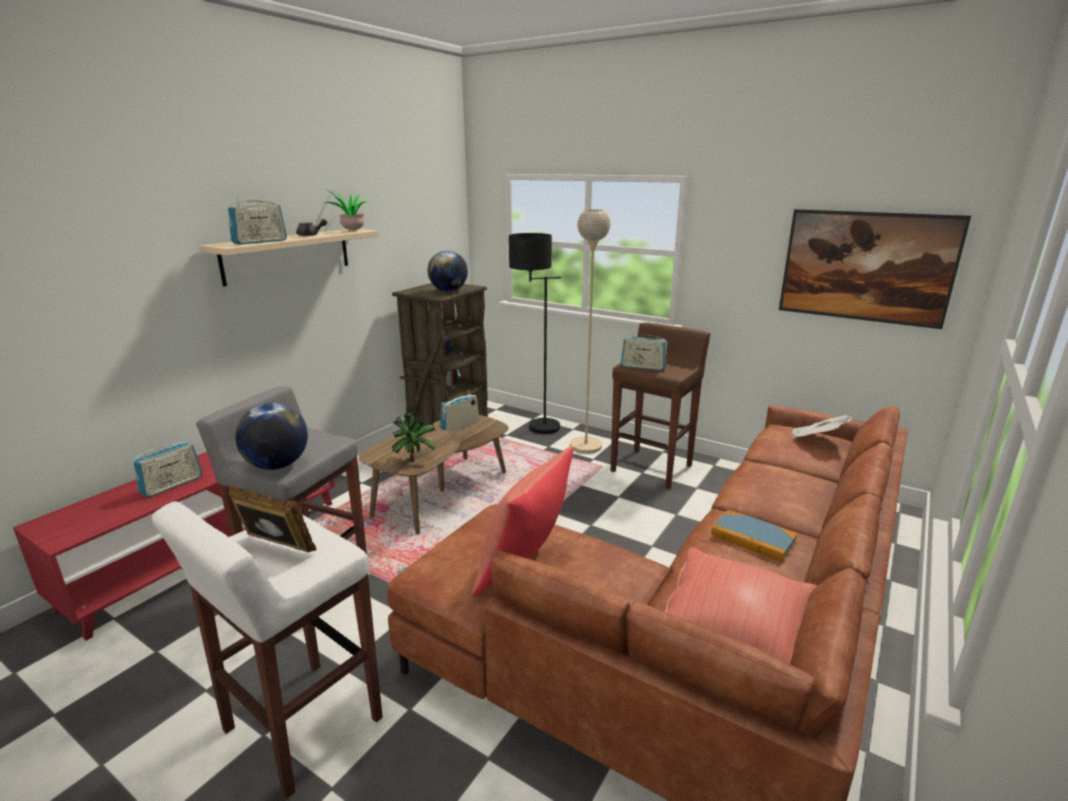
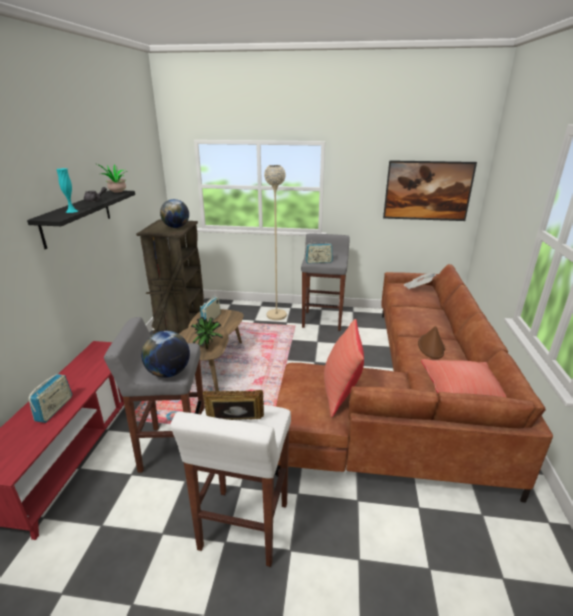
camera: 25 degrees left, 5 degrees up
(260, 242) = (71, 211): radio -> turquoise vase
(288, 255) = (77, 217): beige shelf -> black shelf
(535, 428) = (237, 310): black floor lamp -> none
(652, 468) = (323, 320): brown stool -> grey stool
(753, 538) = (431, 347): book -> brown hat

